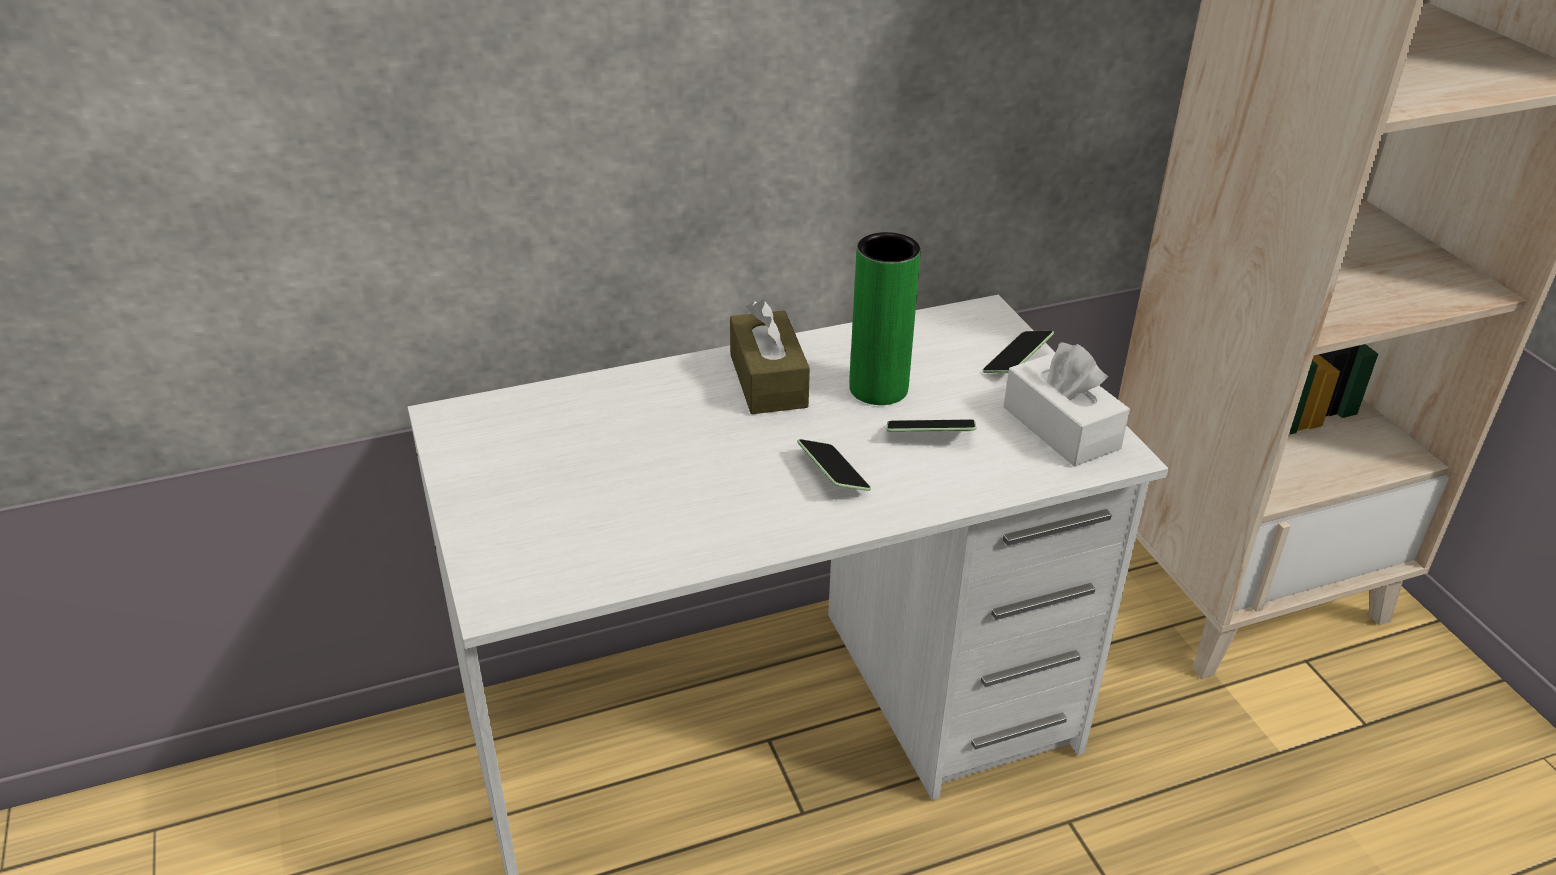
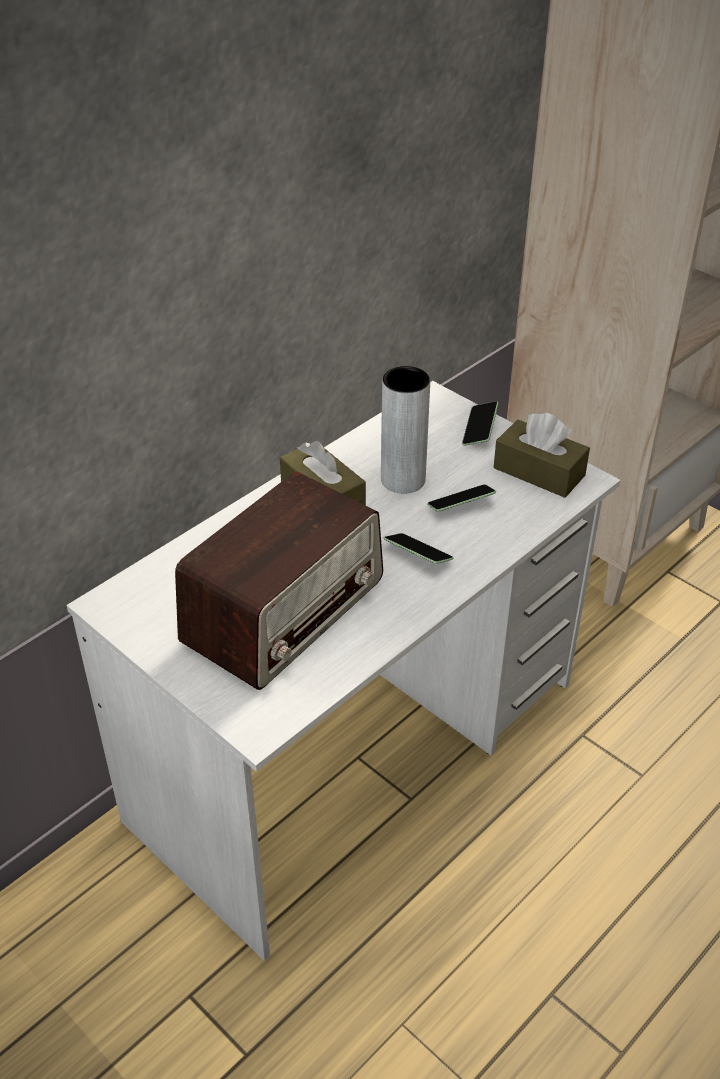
camera: 25 degrees left, 5 degrees up
(630, 484) = (285, 610): none -> radio
(878, 389) = (403, 480): green vase -> grey vase
(1061, 428) = (539, 472): white tissue box -> brown tissue box

